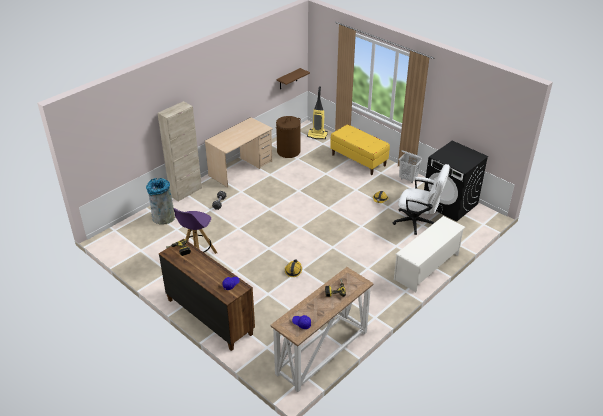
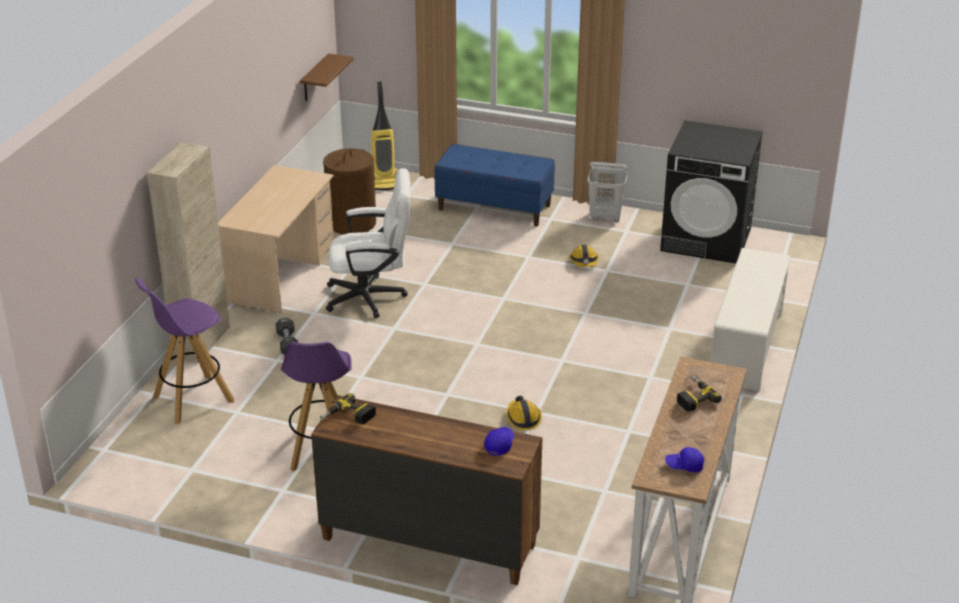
camera: 25 degrees left, 5 degrees down
(163, 218) = (192, 399): grey trash can -> purple stool
(358, 160) = (494, 207): yellow bench -> blue bench
(418, 222) = (677, 282): white office chair -> white office chair (373, 297)

